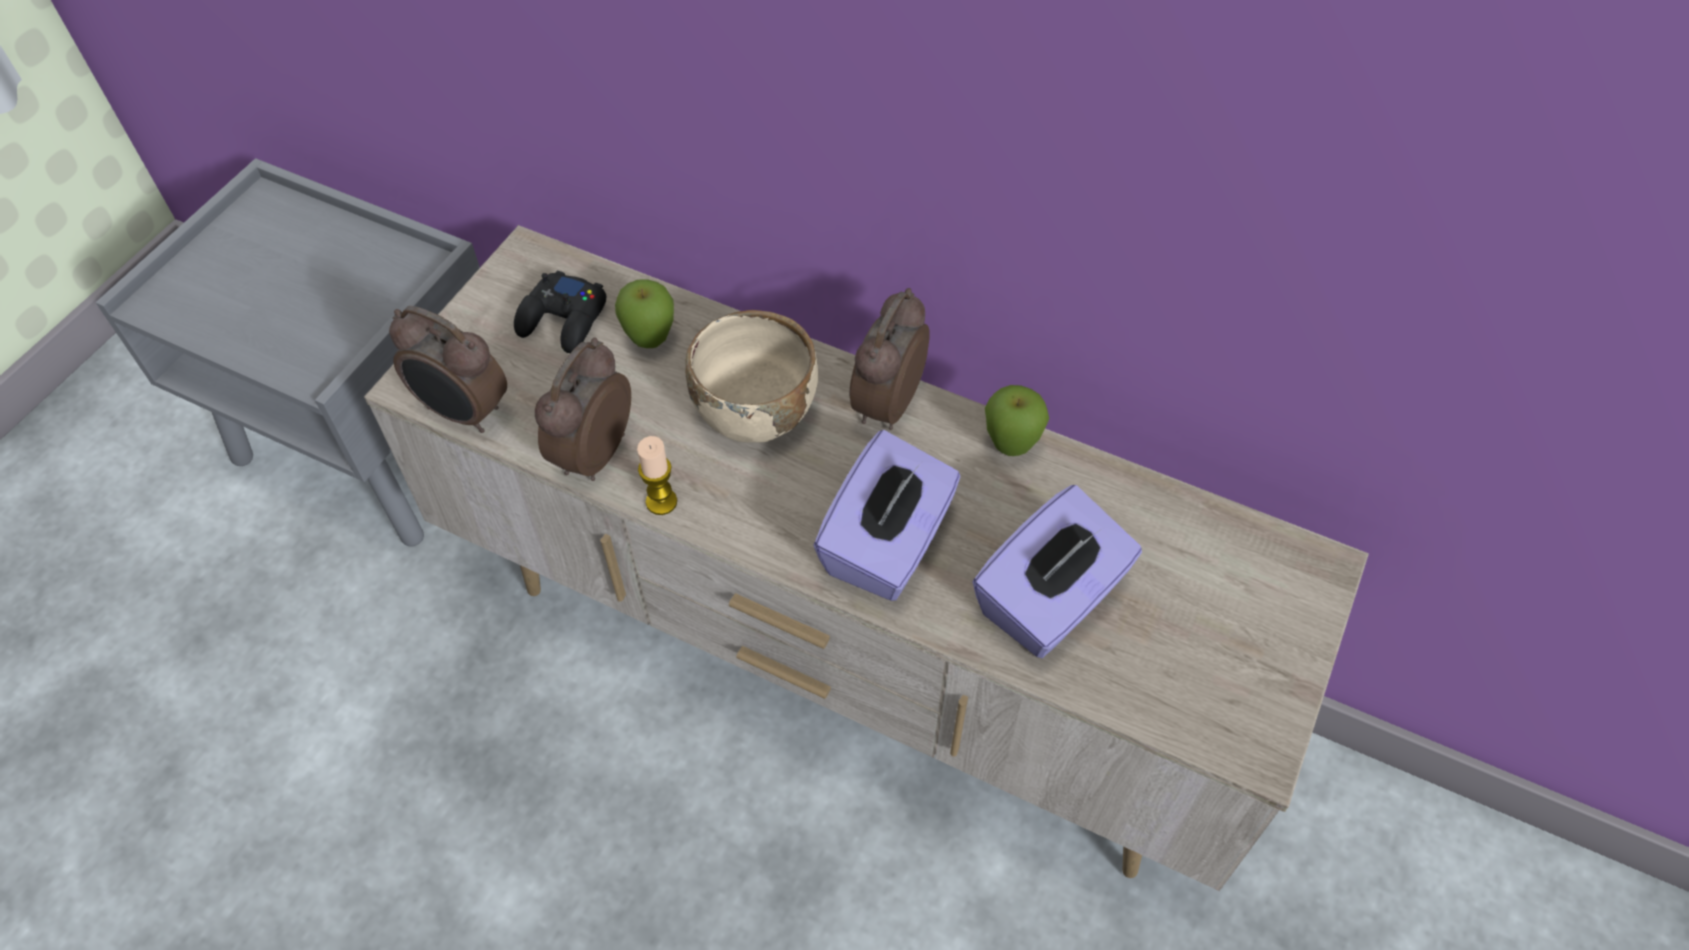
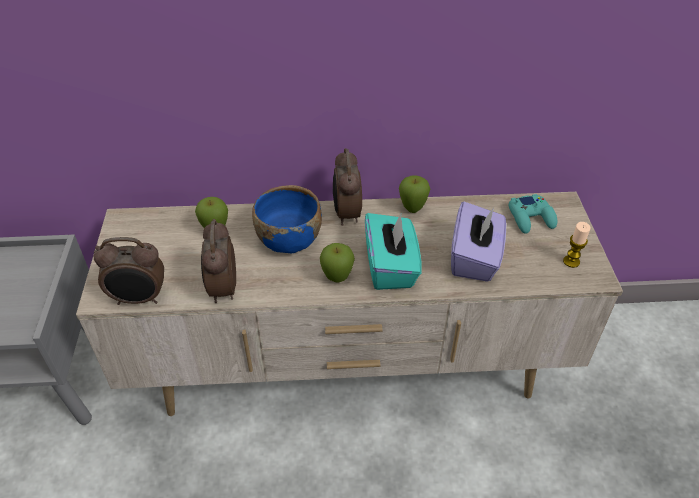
camera: 30 degrees left, 10 degrees down
(563, 320) = (163, 239): black game controller -> none
(661, 502) = (273, 294): candle -> candle (571, 261)
(755, 411) = (289, 240): beige bowl -> blue bowl
(782, 524) = (337, 279): none -> apple
(888, 545) = (391, 267): purple tissue box -> turquoise tissue box
(1225, 569) = (531, 218): none -> turquoise game controller

